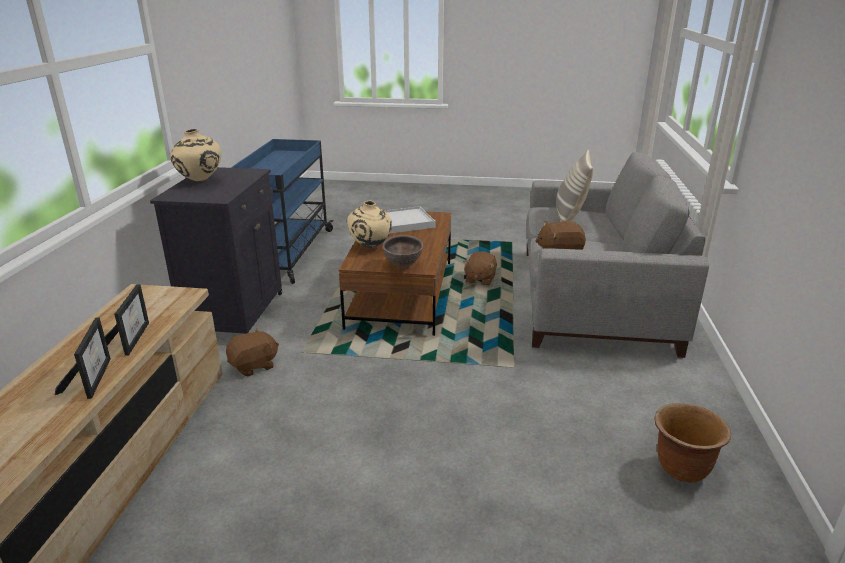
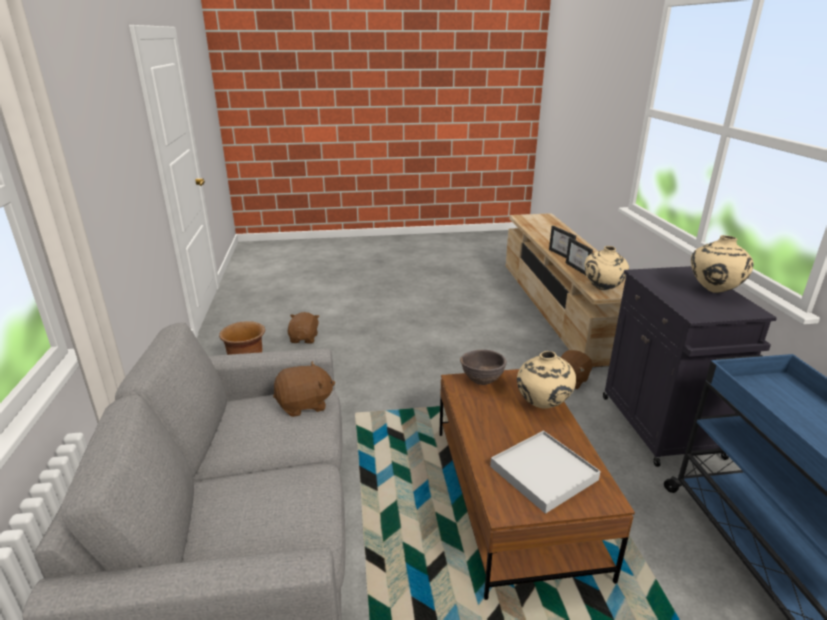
camera: 165 degrees right, 0 degrees up
(170, 299) = (602, 289): none -> beige vase
(479, 279) = (418, 557): brown plush toy -> brown plush toy (304, 338)
(570, 216) = (266, 508): pillow -> none

